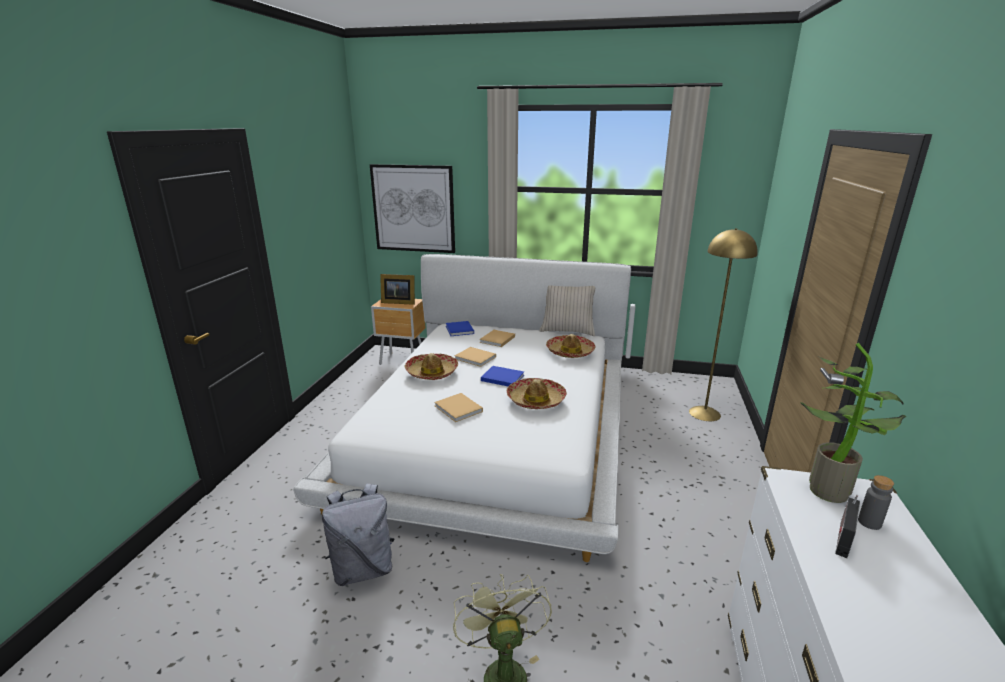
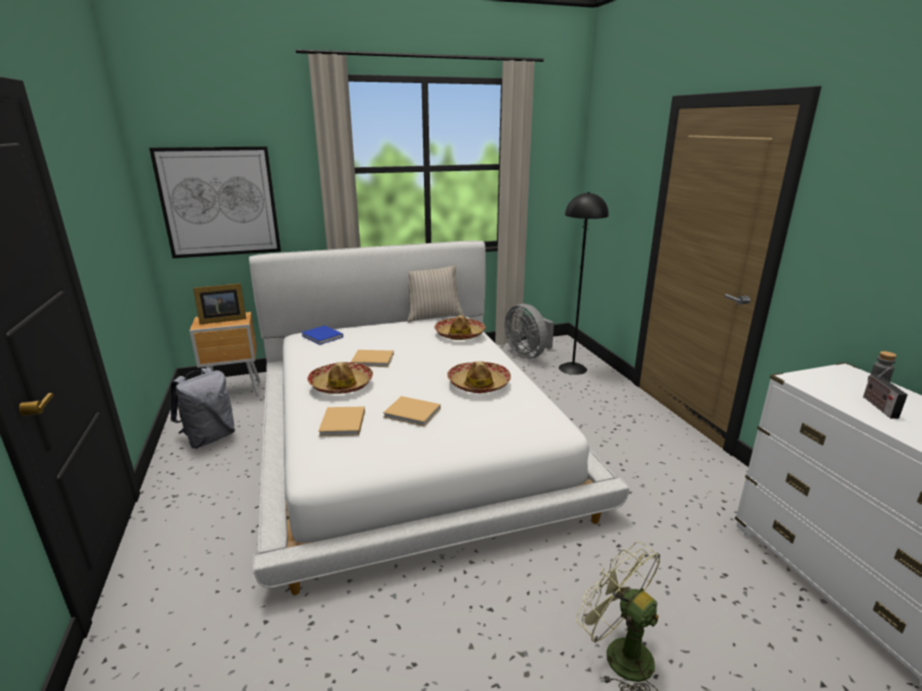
camera: 30 degrees left, 0 degrees up
(363, 568) = (395, 627): grey backpack -> grey backpack (209, 438)
(497, 340) = (375, 338): beige book -> beige book (342, 424)
(501, 377) = (422, 372): blue book -> none
(669, 388) = (528, 354): none -> grey fan
(704, 413) = (572, 368): yellow floor lamp -> black floor lamp
(832, 490) = (828, 377): potted plant -> none

